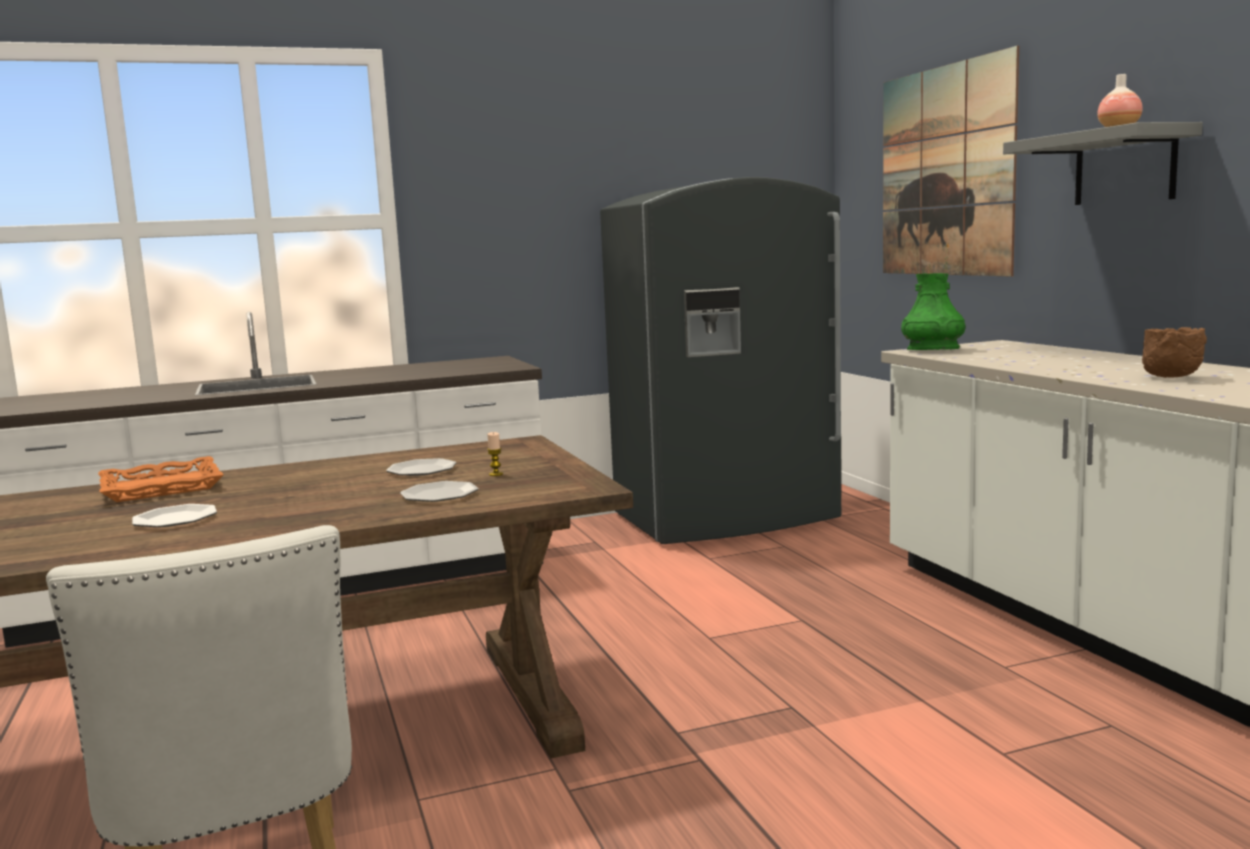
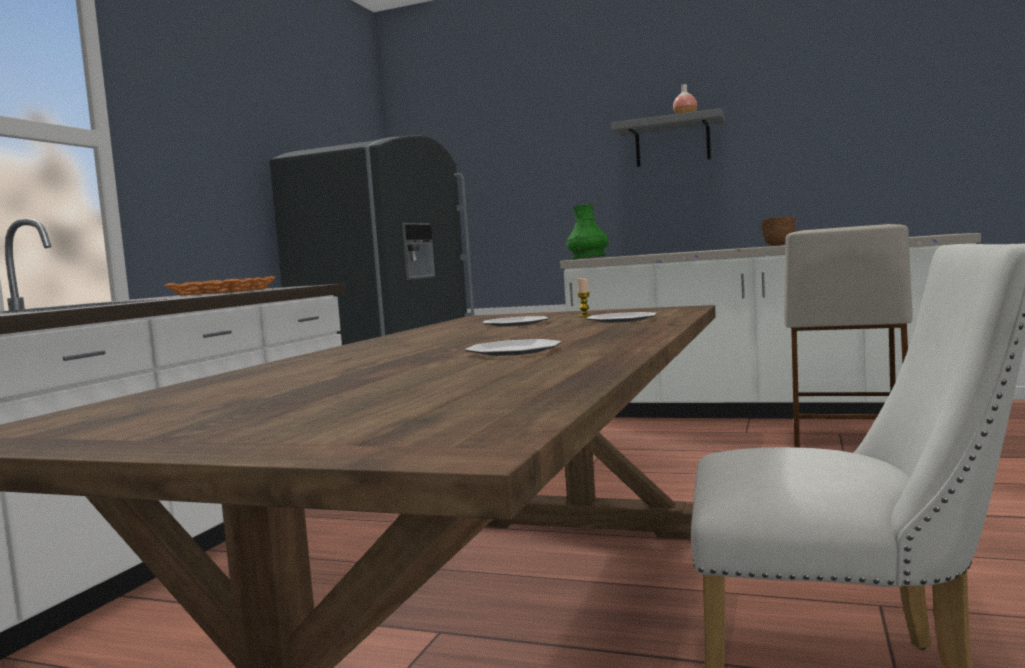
camera: 50 degrees left, 5 degrees down
(161, 488) = (332, 359): orange tray -> orange tray (224, 292)
(945, 172) = (515, 151): picture -> none
(1055, 745) = (847, 444): none -> beige stool

